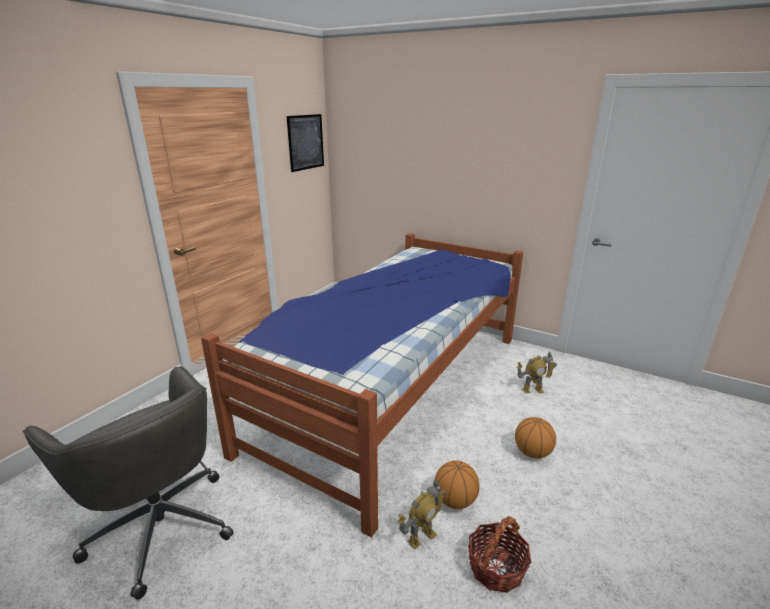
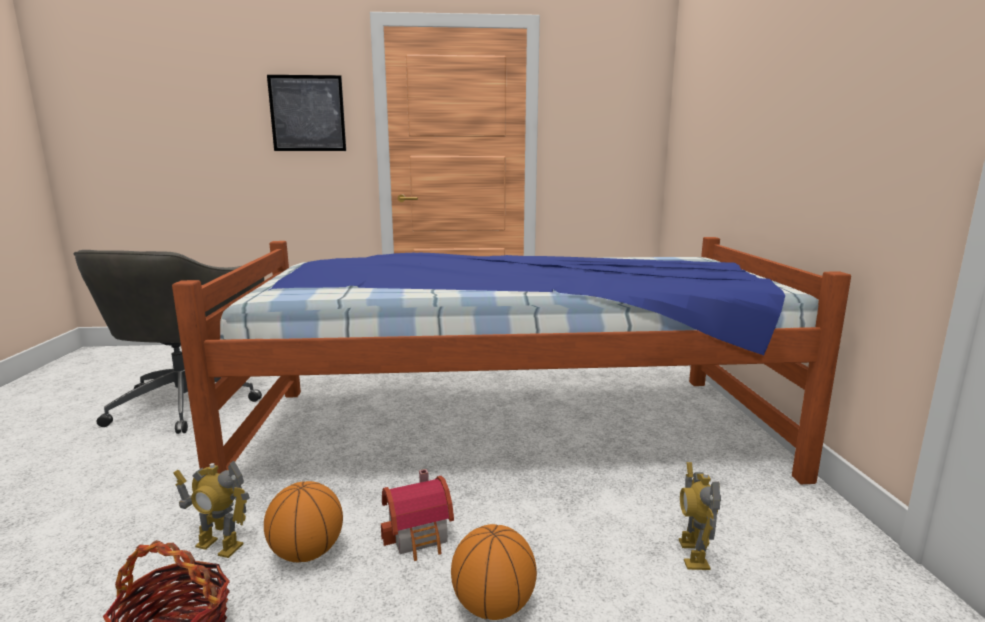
camera: 55 degrees right, 10 degrees down
(306, 142) = (622, 103): picture -> picture (307, 113)
(469, 455) = (420, 535): none -> toy house
(532, 390) = (693, 554): toy robot -> toy robot turned 45 degrees clockwise

